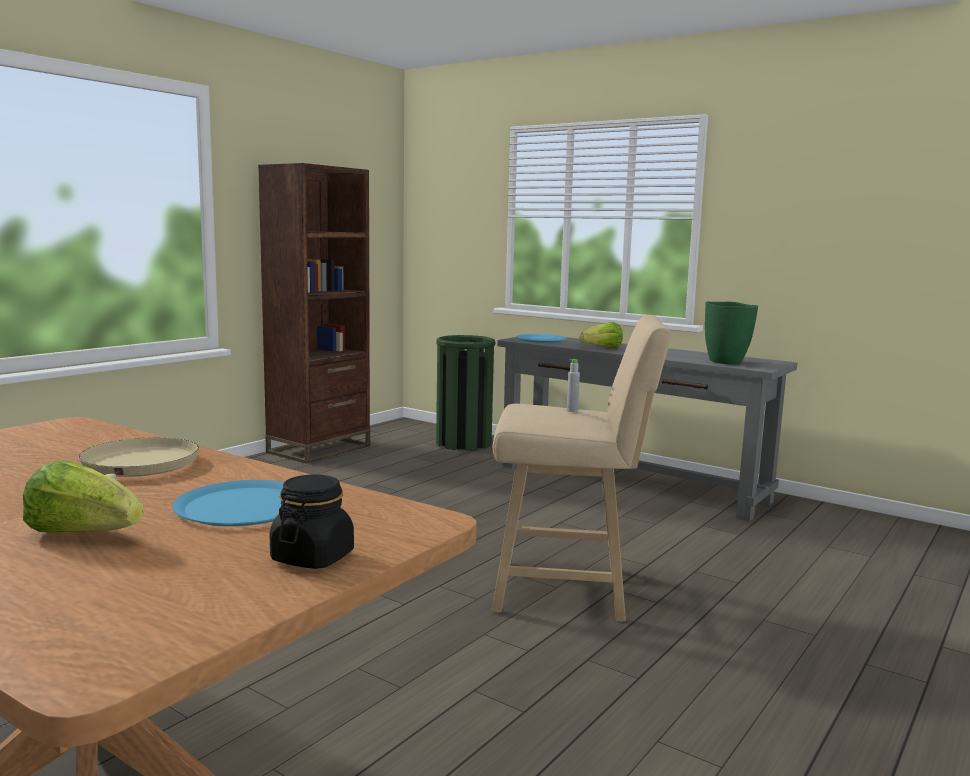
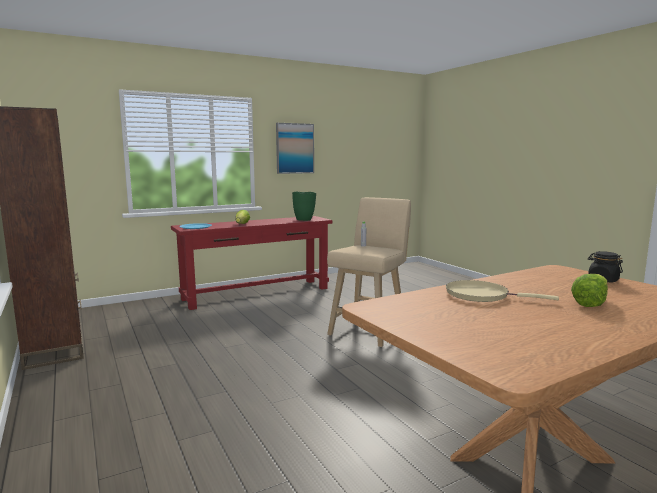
camera: 65 degrees left, 0 degrees up
(244, 506) = (545, 284): blue plate -> none
(464, 443) = (129, 310): green trash can -> none
(629, 483) = (257, 293): grey console table -> red console table
(790, 212) = (294, 148): none -> picture

